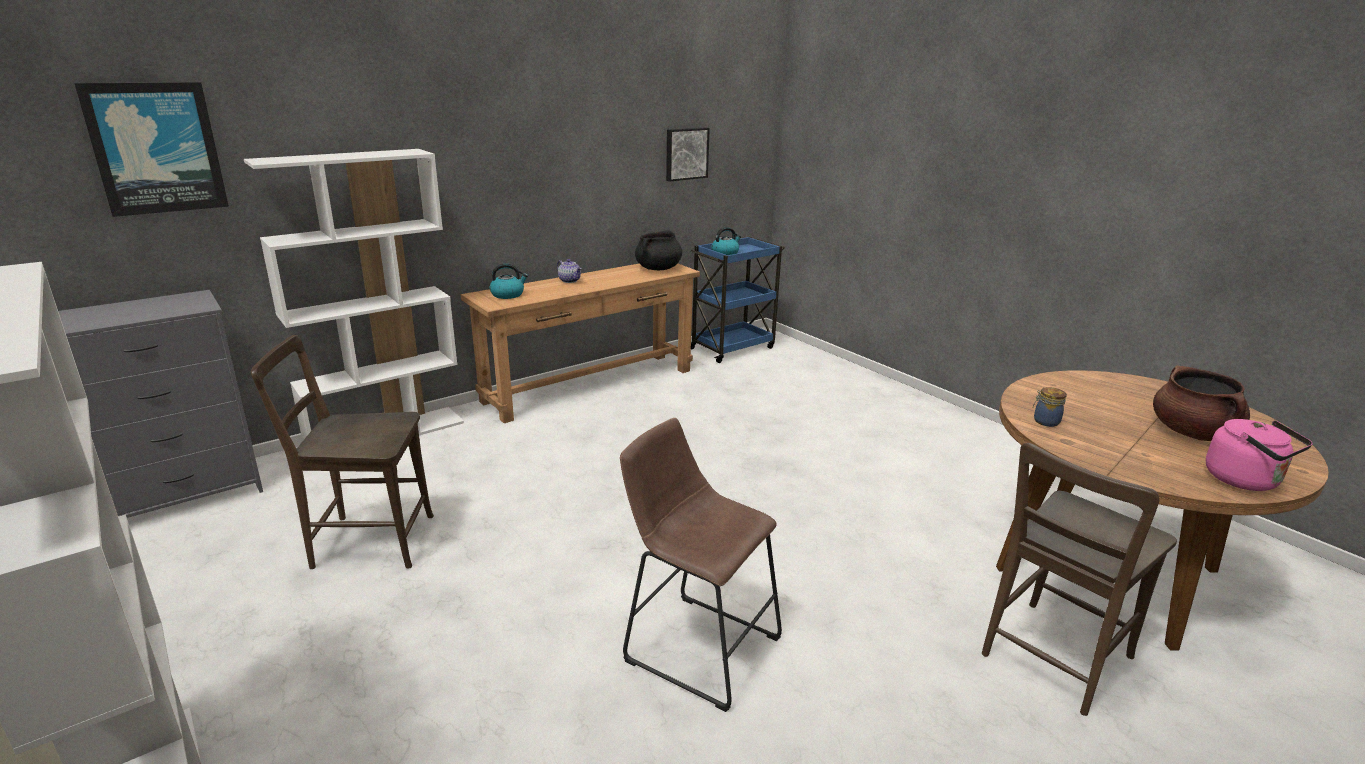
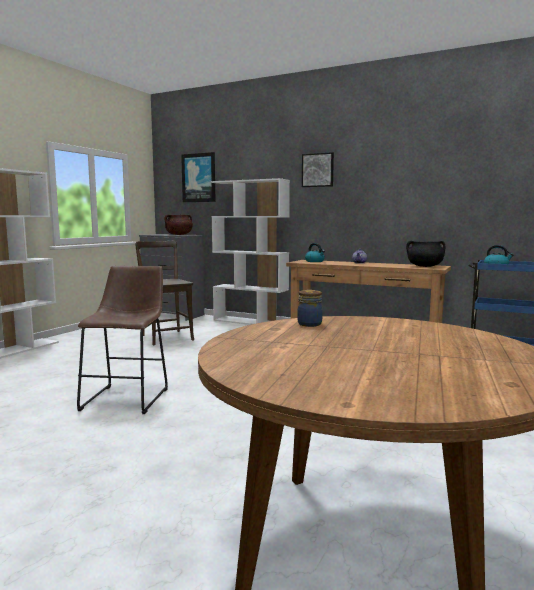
camera: 65 degrees right, 15 degrees down
(686, 153) = (476, 188): picture -> picture (318, 170)
(1052, 659) = (175, 511): brown chair -> none
(1192, 433) = (381, 362): brown cooking pot -> brown cooking pot (179, 234)
(1245, 481) = (268, 376): pink kettle -> none

